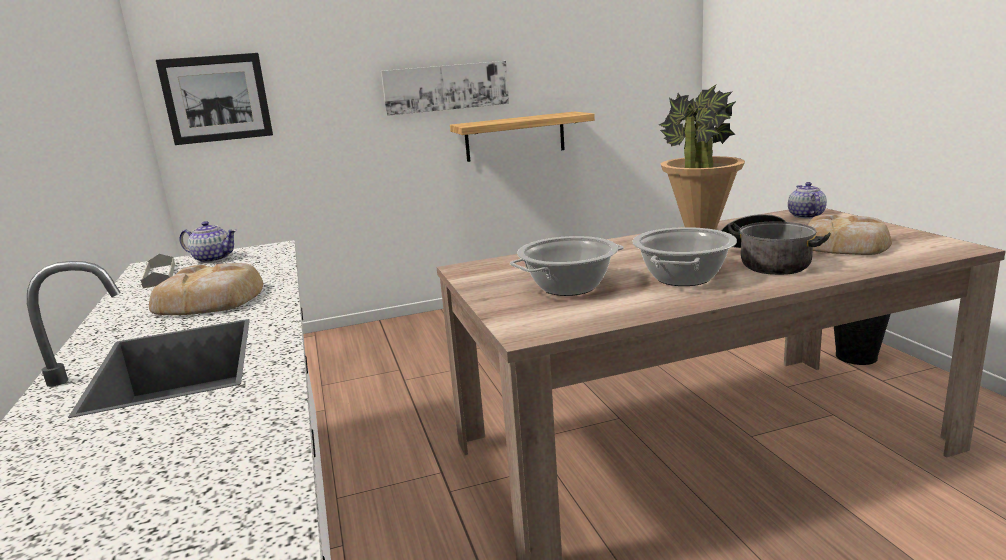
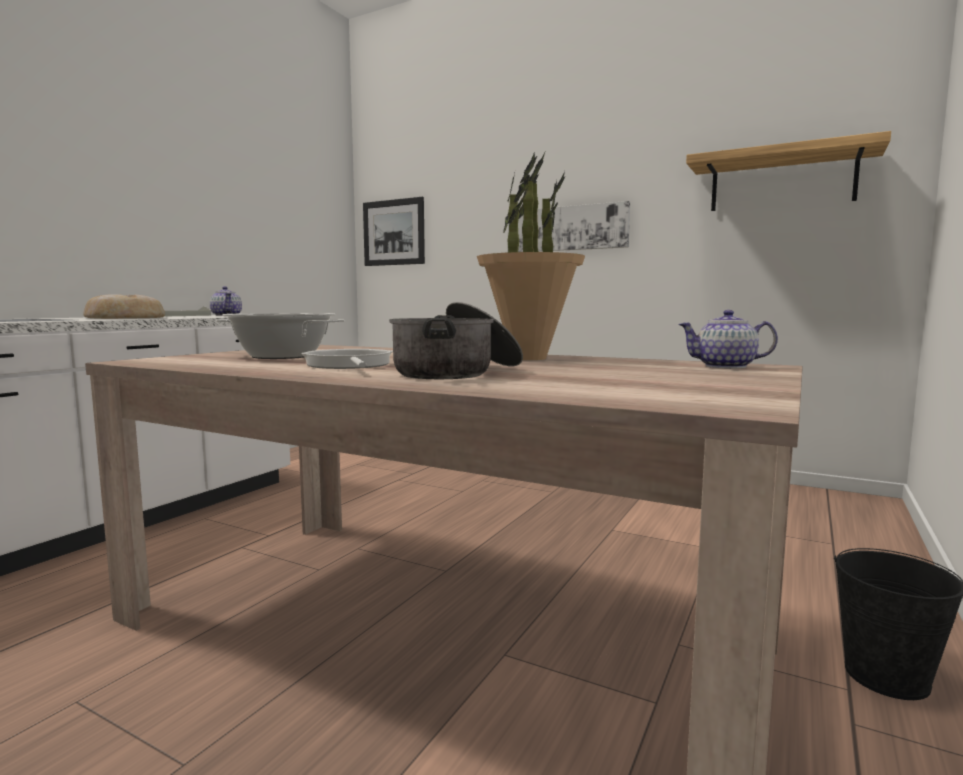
camera: 45 degrees right, 10 degrees down
(515, 136) = (633, 284): shelf -> shelf (781, 181)
(683, 278) = (349, 365): cooking pot -> frying pan
(805, 216) = (726, 366): teapot -> teapot turned 135 degrees counterclockwise
(844, 245) = (605, 380): bread -> none

